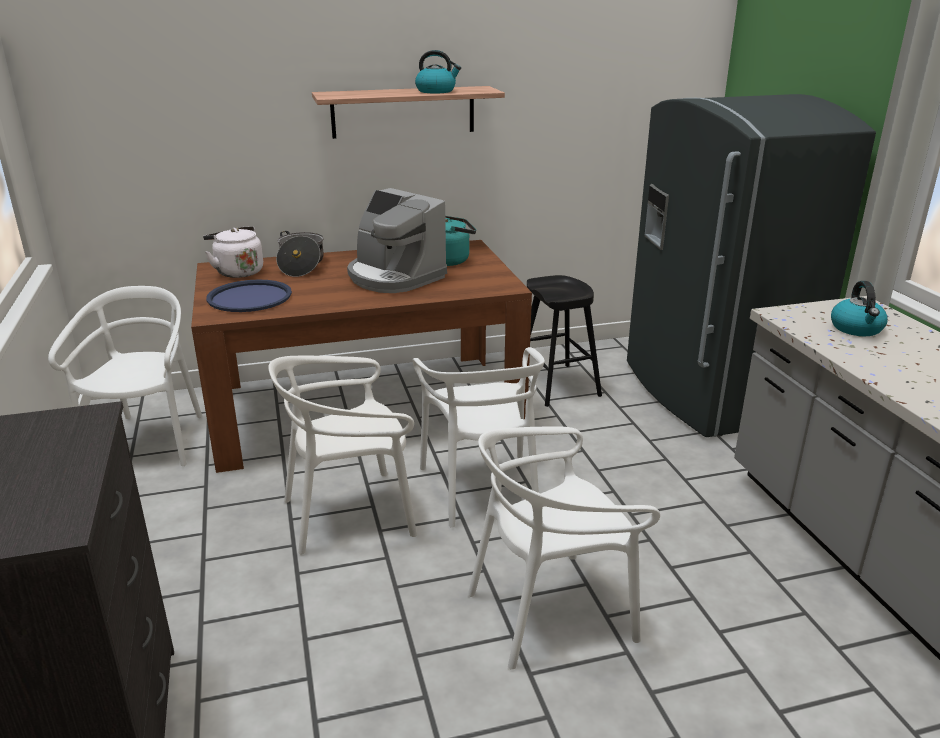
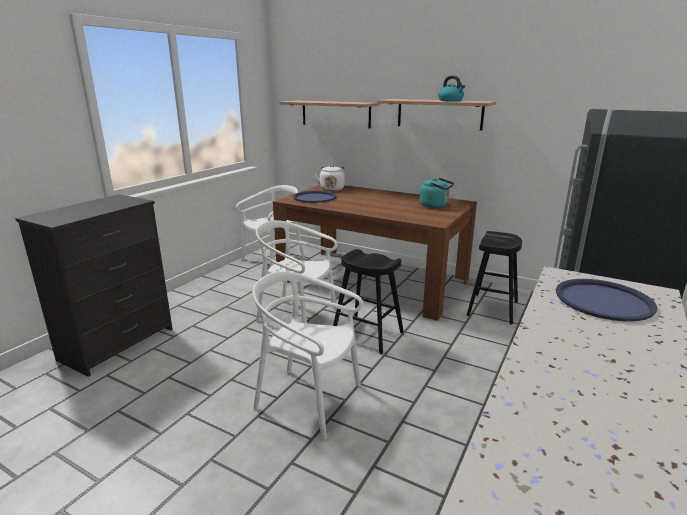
camera: 45 degrees right, 5 degrees down
(197, 128) = (335, 114): none -> shelf
(301, 265) = (362, 192): cooking pot -> none
(394, 277) = (391, 205): coffee machine -> none
(481, 489) = (367, 335): white chair -> black stool
(857, 329) = (603, 300): kettle -> blue tray

